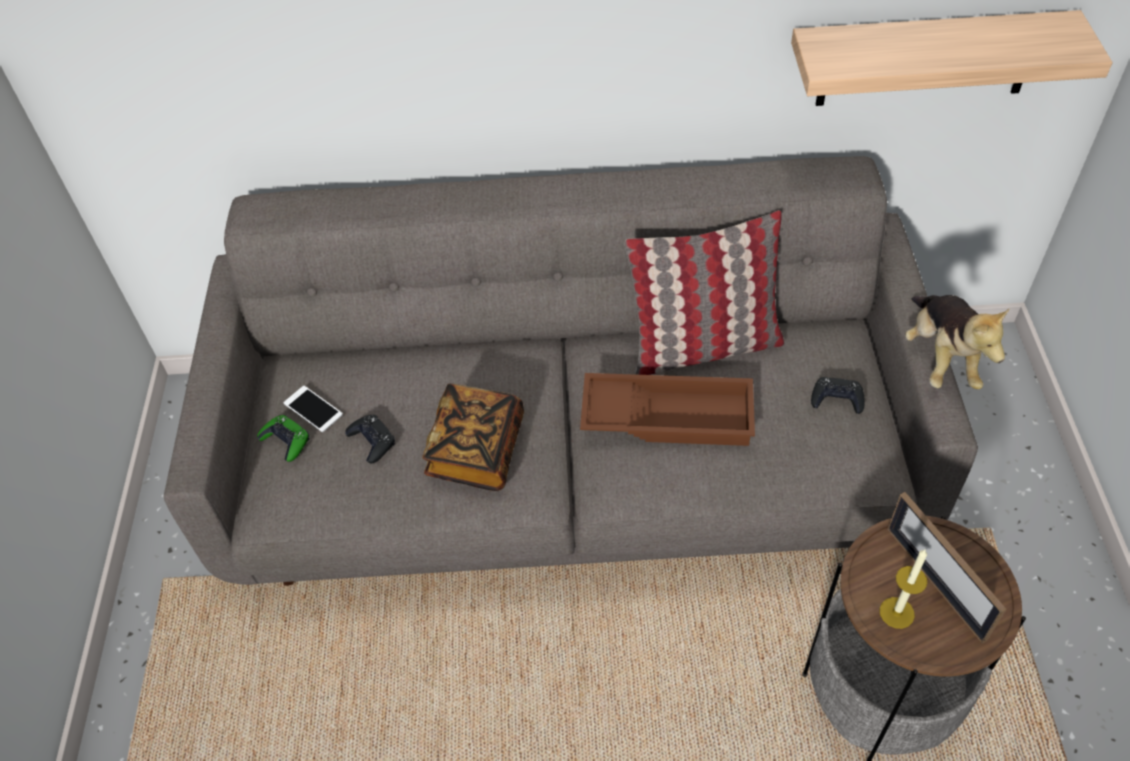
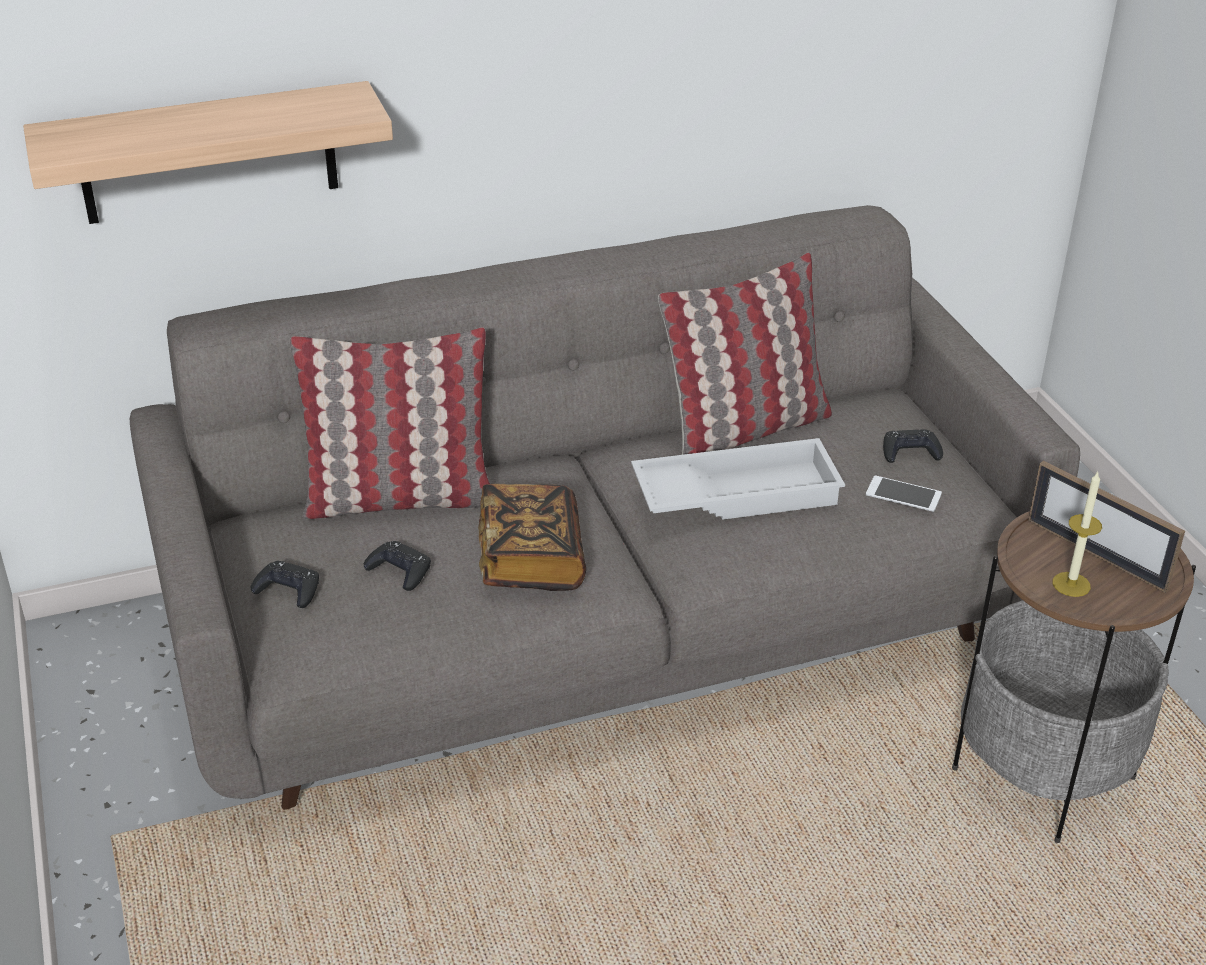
camera: 20 degrees left, 15 degrees down
(286, 441) = (288, 590): green game controller -> black game controller
(313, 409) = (309, 554): phone -> phone (903, 494)
(401, 364) = (399, 498): none -> pillow
(668, 415) = (737, 492): brown tray -> white tray
(926, 59) = (917, 90): shelf -> shelf (208, 153)
(940, 357) = (1010, 381): plush toy -> none

